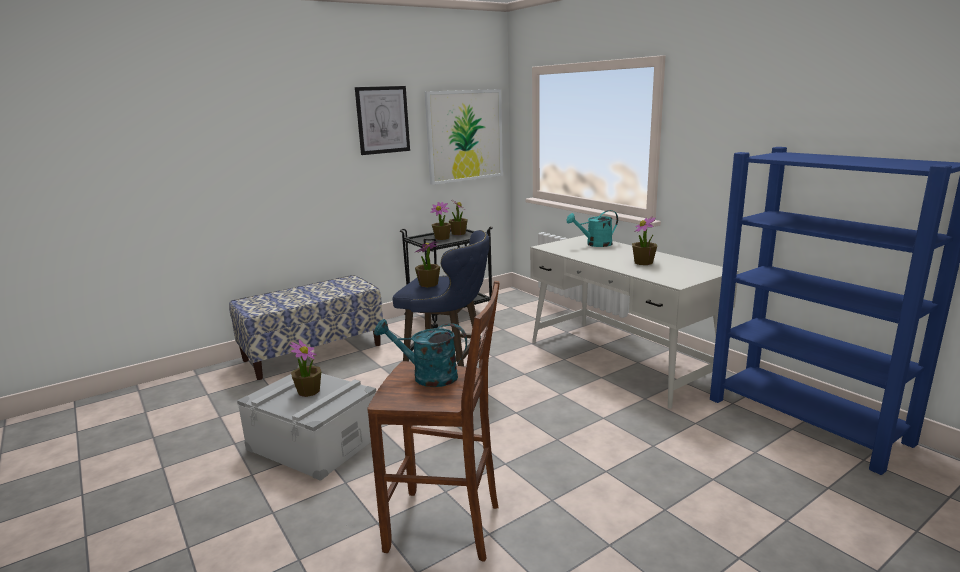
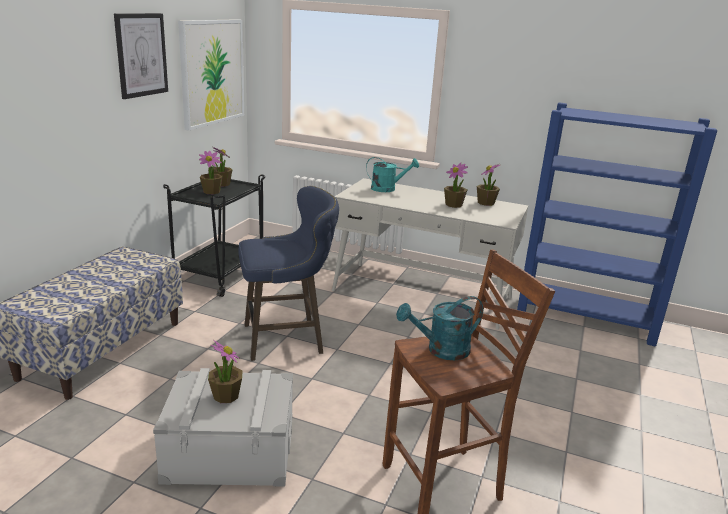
camera: 35 degrees left, 5 degrees up
(428, 284) = (274, 250): potted plant -> potted plant (486, 203)
(594, 244) = (388, 189): turquoise watering can -> turquoise watering can turned 135 degrees counterclockwise

